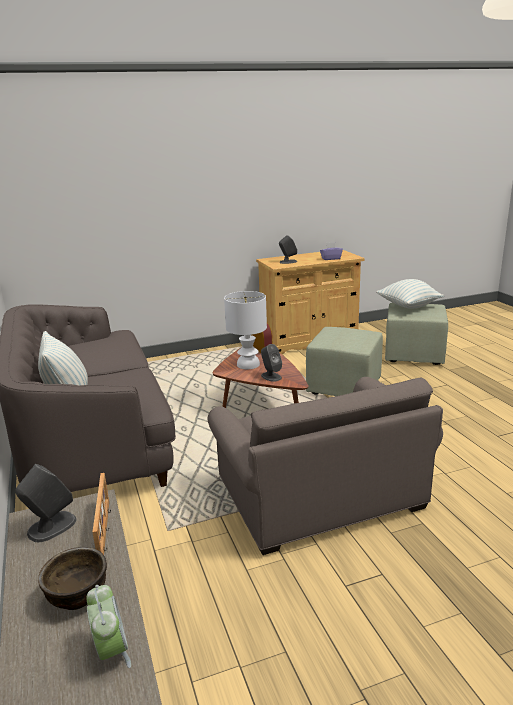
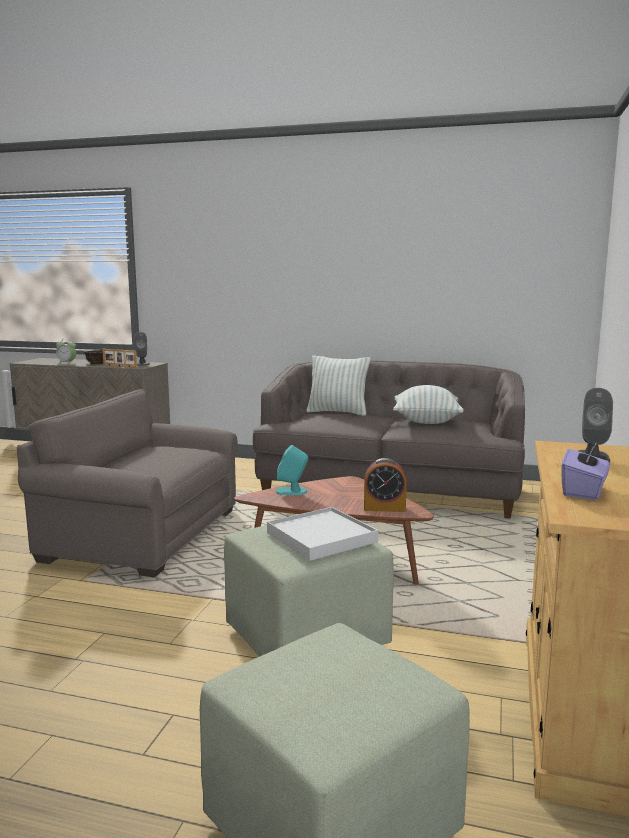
camera: 125 degrees right, 10 degrees down
(247, 365) = (346, 491): white table lamp -> none
(271, 376) = (291, 491): grey speaker -> turquoise speaker
(342, 333) = (321, 537): none -> white tray
(408, 306) = (366, 677): pillow -> pillow (426, 421)

